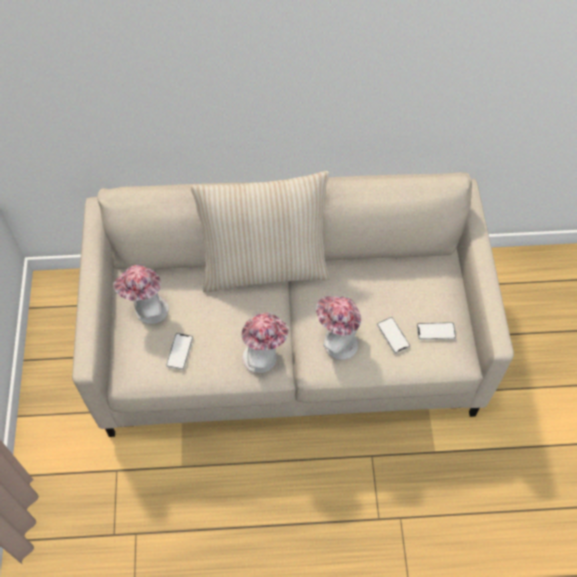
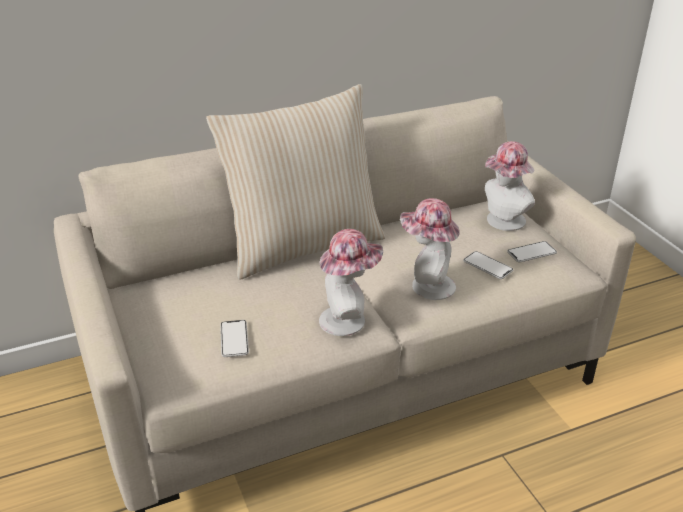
camera: 20 degrees left, 25 degrees down
(147, 311) = (172, 312): hat -> hat (502, 222)

